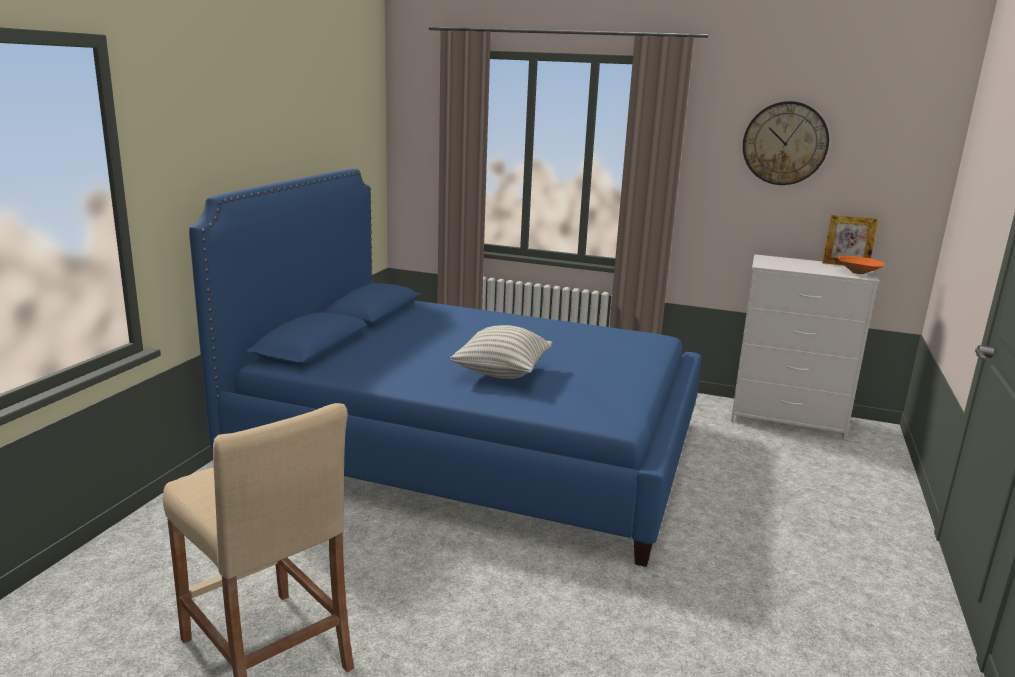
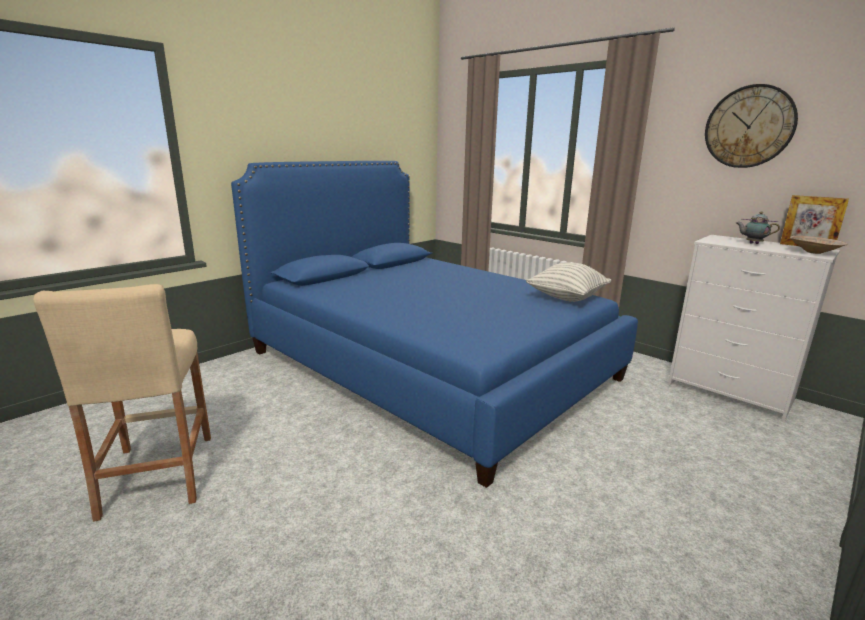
camera: 25 degrees right, 0 degrees up
(501, 373) = (428, 306): pillow -> pillow (566, 298)
(801, 265) = (752, 243): none -> teapot
(859, 273) = (815, 253): orange bowl -> beige bowl

